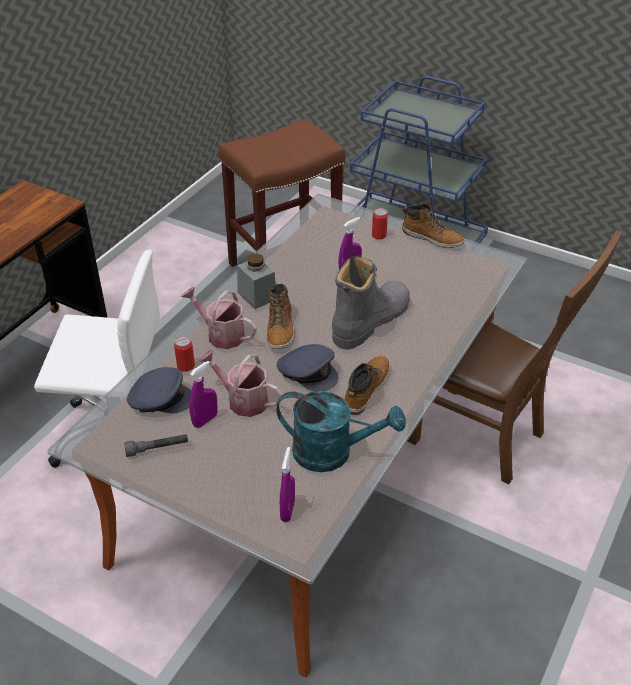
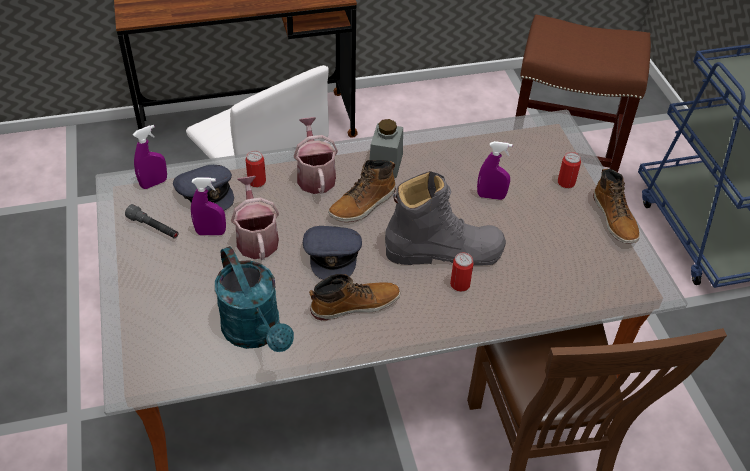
camera: 45 degrees right, 5 degrees up
(287, 510) = (164, 347): purple spray bottle -> purple spray bottle (154, 183)
(406, 332) = (460, 284): none -> can

